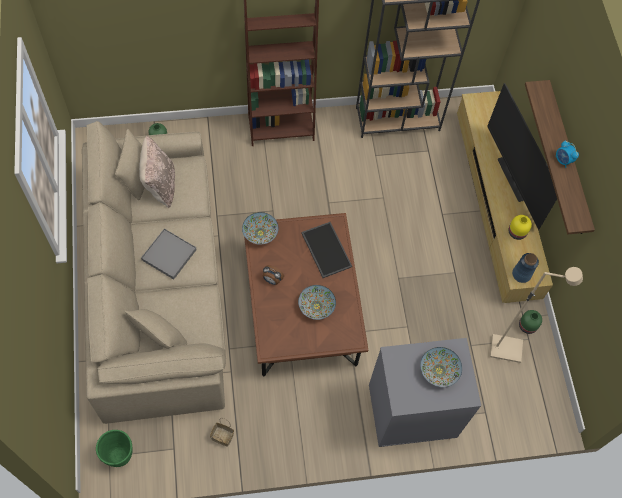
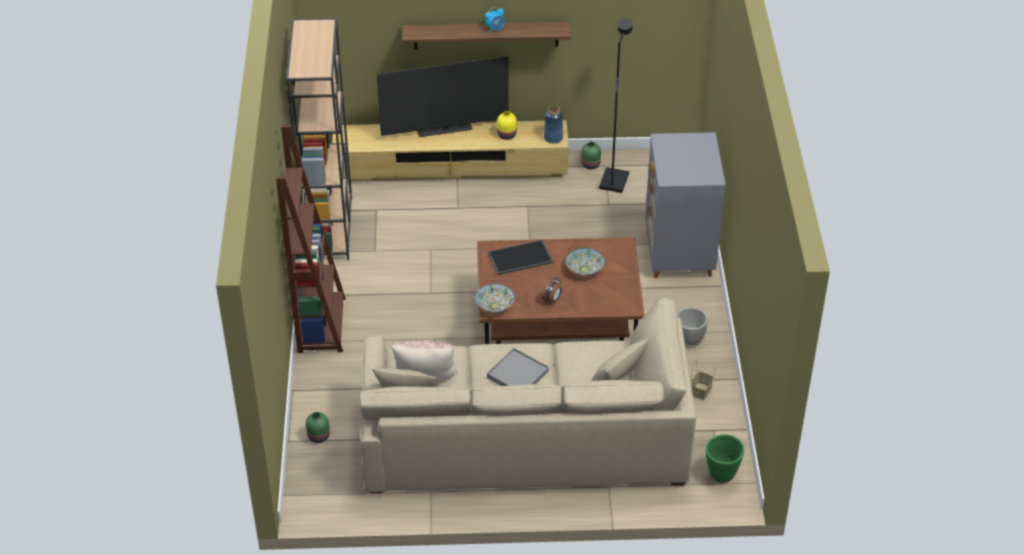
camera: 80 degrees left, 20 degrees down
(289, 426) = (689, 339): none -> planter
(438, 371) = (682, 153): bowl -> none
(506, 348) = (613, 181): beige floor lamp -> black floor lamp

